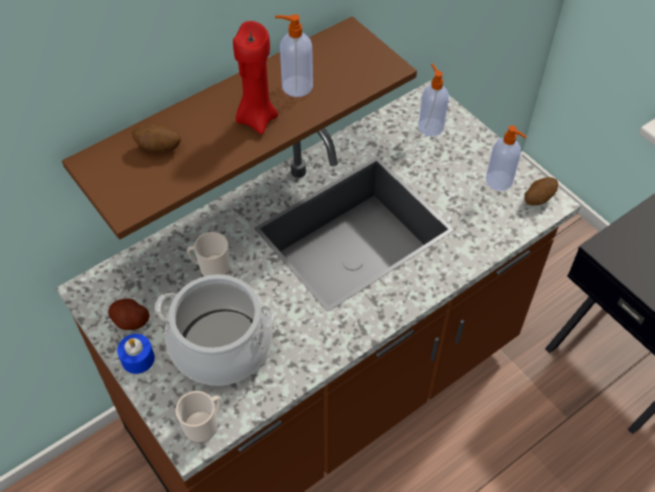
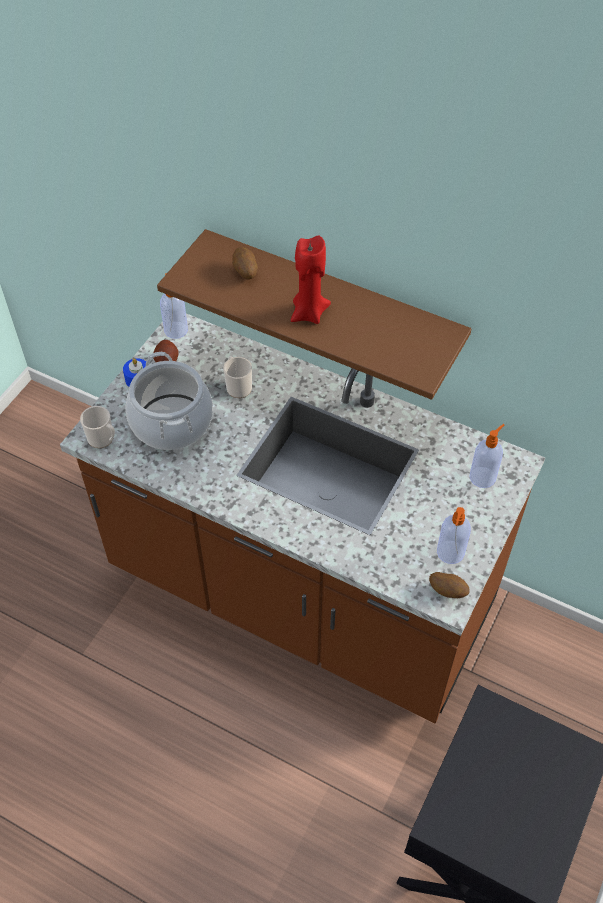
camera: 65 degrees right, 0 degrees up
(296, 86) = (359, 323): soap dispenser -> soap dispenser (175, 329)

